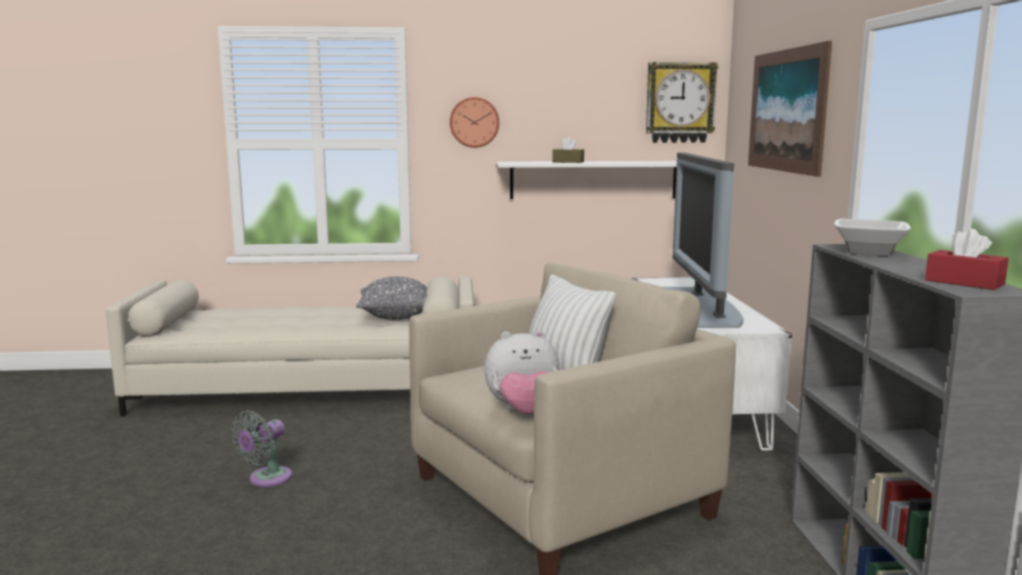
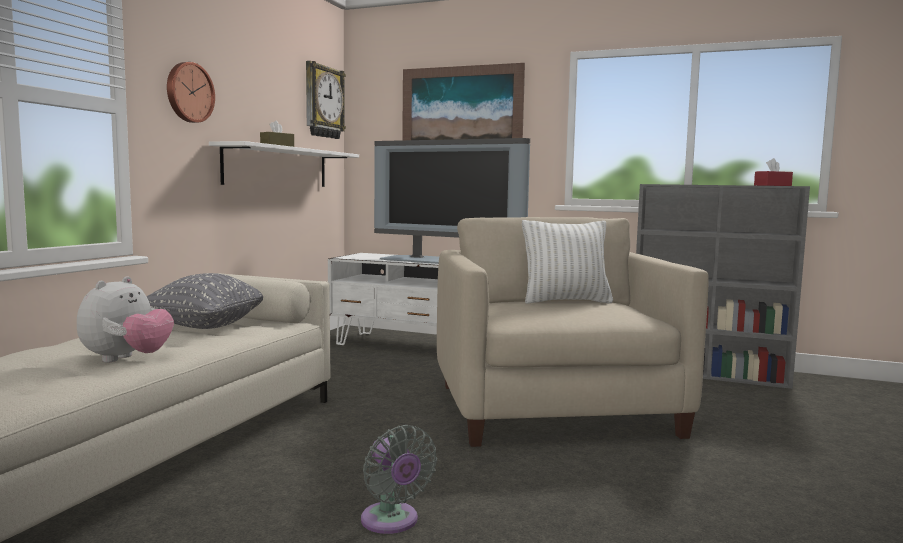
camera: 65 degrees left, 5 degrees down
(523, 412) = (636, 316): plush toy -> plush toy (127, 359)
(867, 252) = (676, 184): bowl -> none

